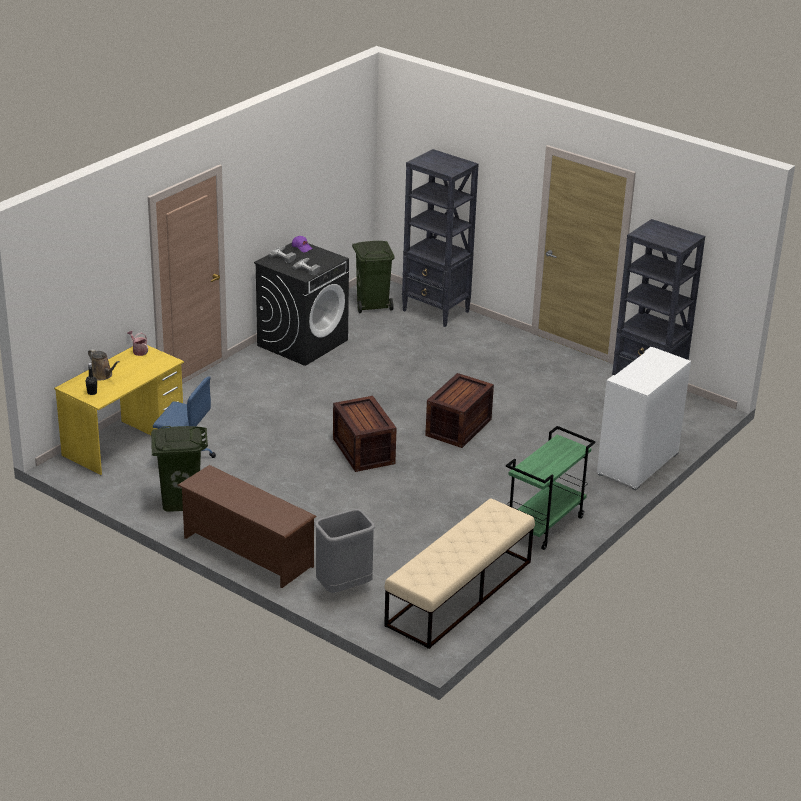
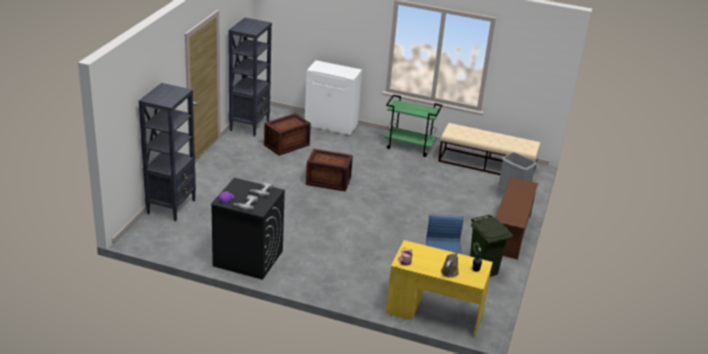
camera: 110 degrees left, 0 degrees up
(364, 451) = (378, 210): crate -> crate (287, 145)
(373, 305) = (171, 235): green trash can -> none

